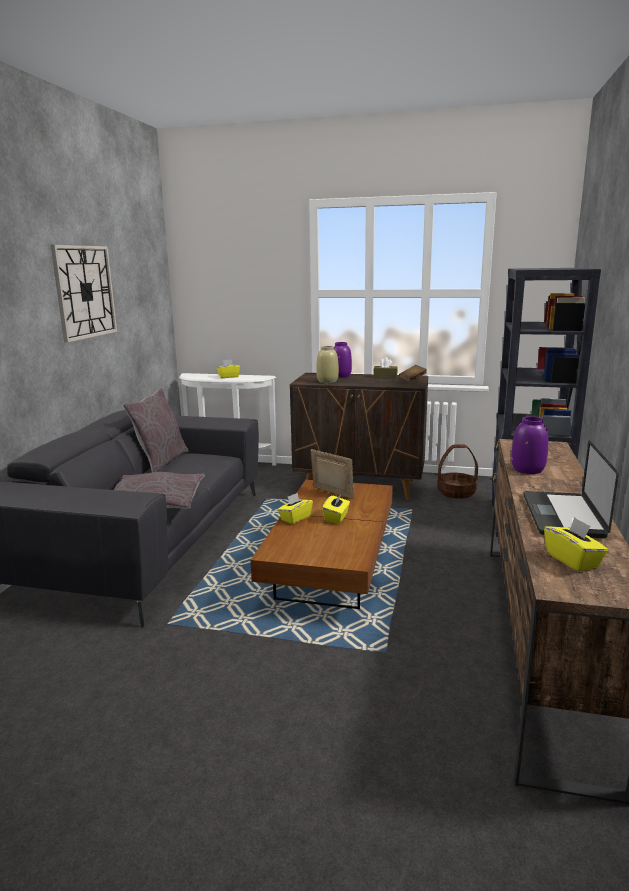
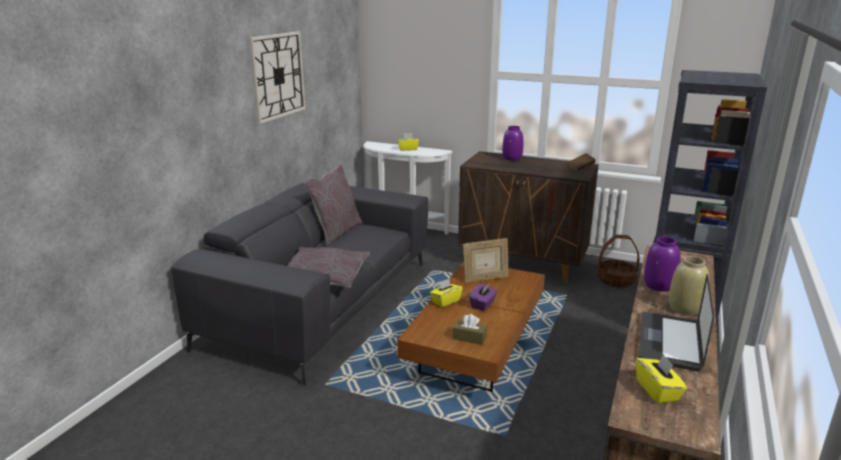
camera: 10 degrees right, 5 degrees up
(327, 381) = (496, 165): beige vase -> beige vase (685, 309)
(332, 494) = (485, 279): picture frame -> picture frame turned 120 degrees clockwise
(336, 518) = (483, 304): yellow tissue box -> purple tissue box
(385, 377) = (555, 162): brown tissue box -> brown tissue box (469, 337)

